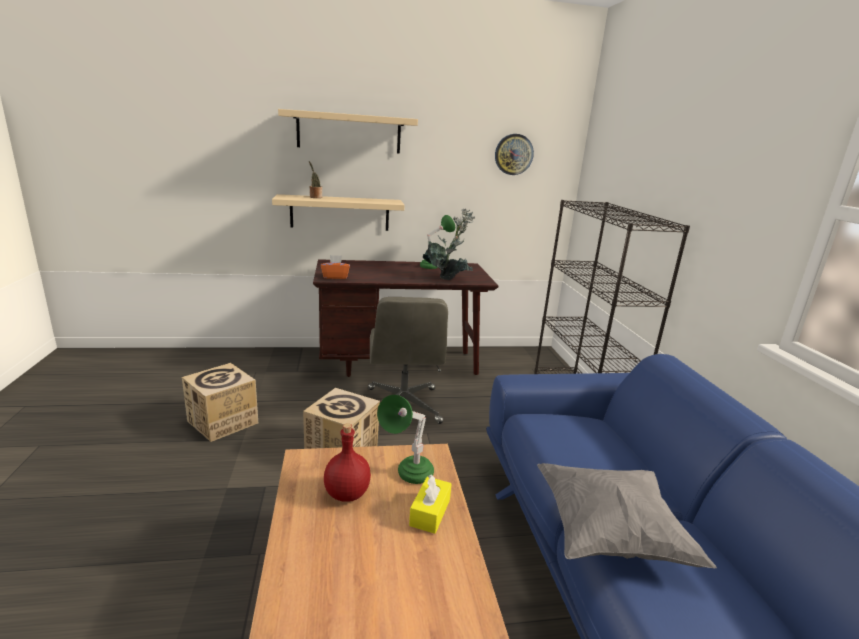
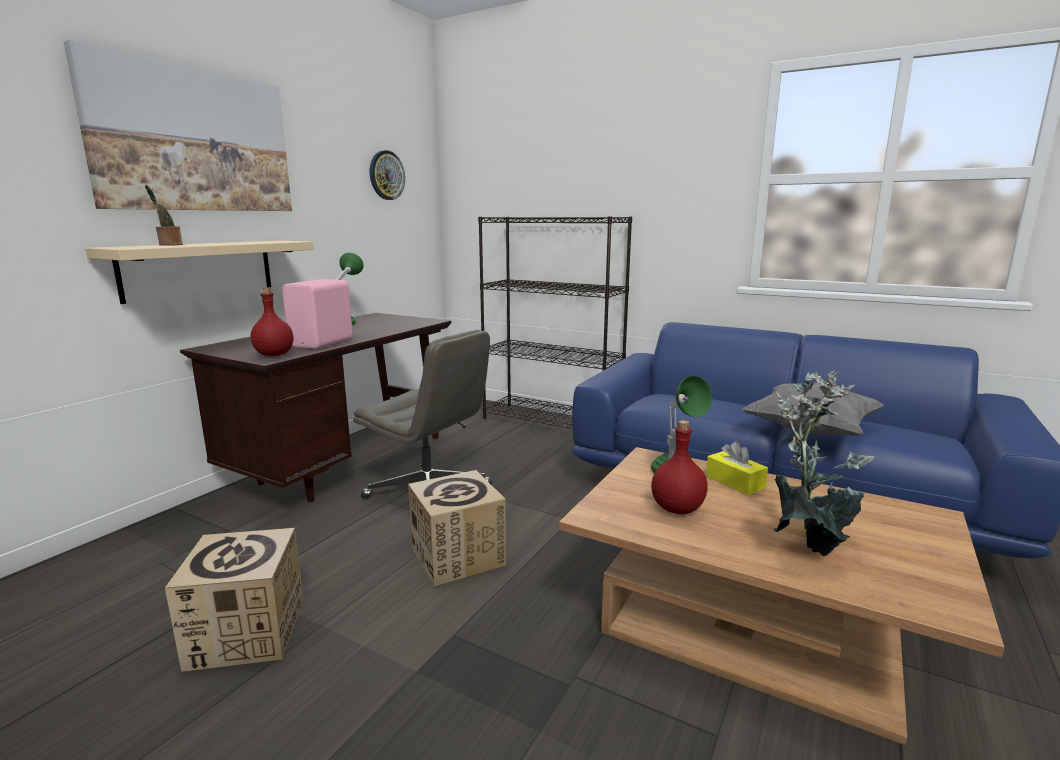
camera: 50 degrees left, 5 degrees down
(335, 277) = (274, 355): orange tissue box -> red bottle
(349, 132) = (194, 141): beige shelf -> picture
(377, 277) = (323, 343): none -> pink speaker
(448, 277) = (392, 326): potted plant -> potted plant (807, 544)

